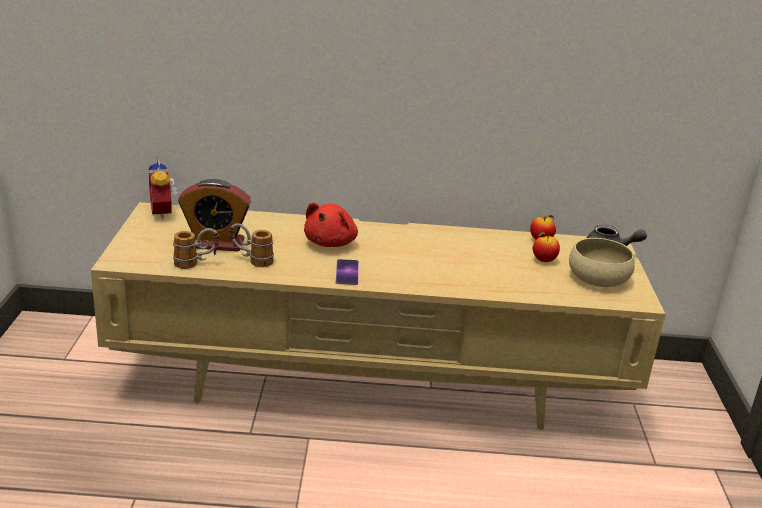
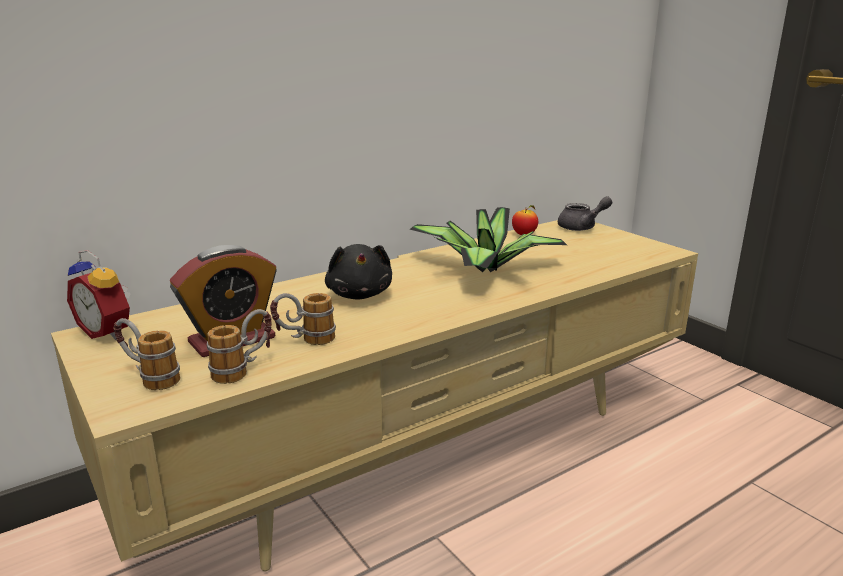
camera: 35 degrees left, 5 degrees down
(148, 248) = (149, 378): none -> mug
(331, 242) = (359, 294): red plush toy -> black plush toy
(347, 272) = (423, 314): phone -> none
(449, 258) = (486, 270): none -> potted plant
(544, 260) = (555, 247): apple -> none
(598, 278) = (614, 246): beige bowl -> none

